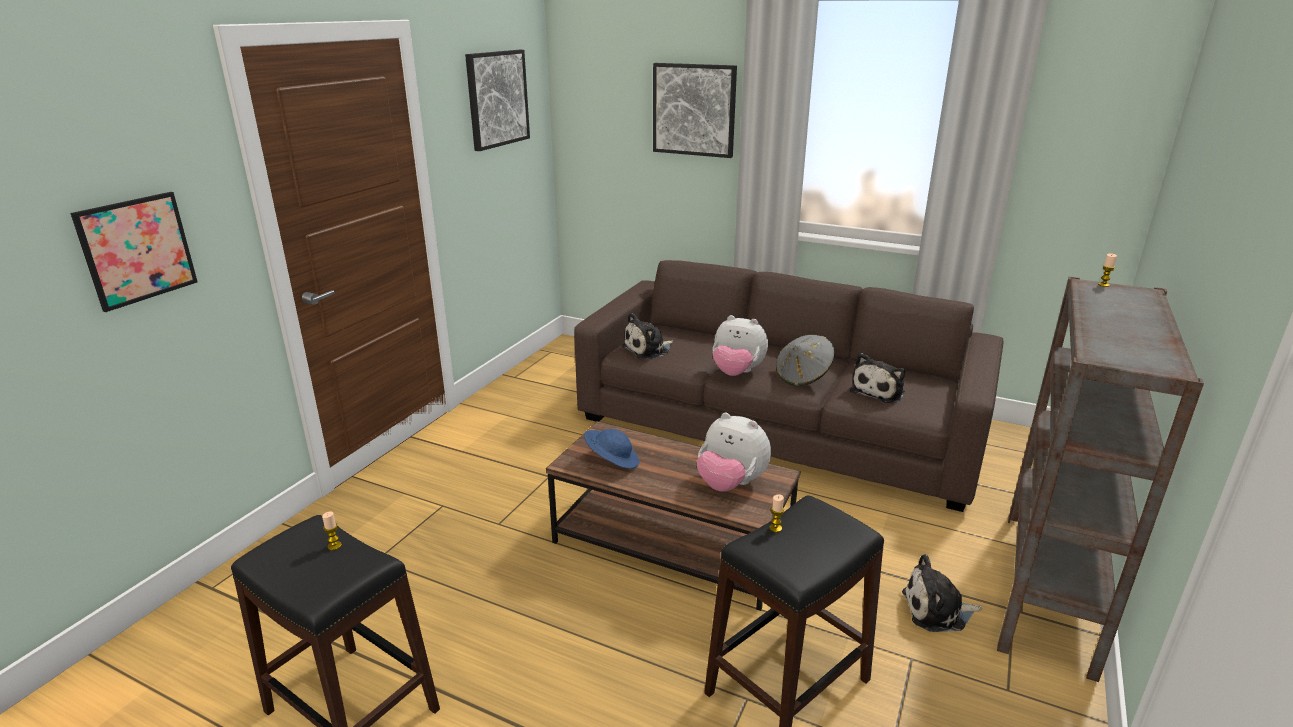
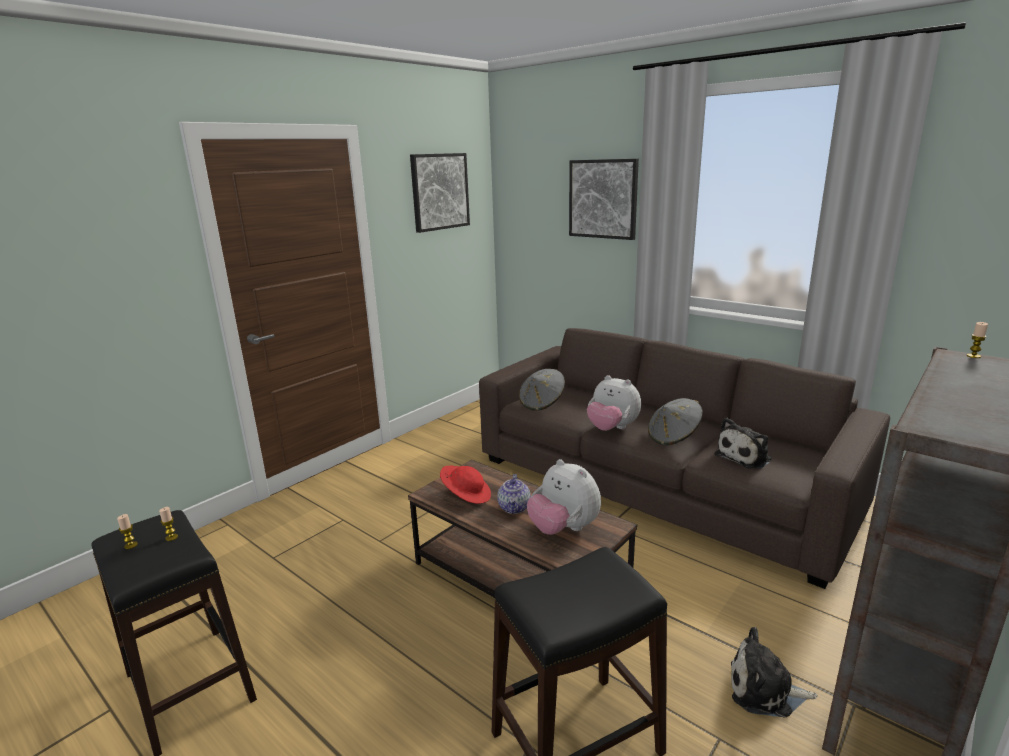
camera: 15 degrees right, 5 degrees down
(137, 250) = (101, 289): picture -> none
(612, 461) = (466, 495): blue hat -> red hat
(648, 349) = (542, 403): plush toy -> grey hat
(670, 468) = (514, 508): none -> teapot
(775, 528) = (555, 575): candle -> candle (131, 545)

